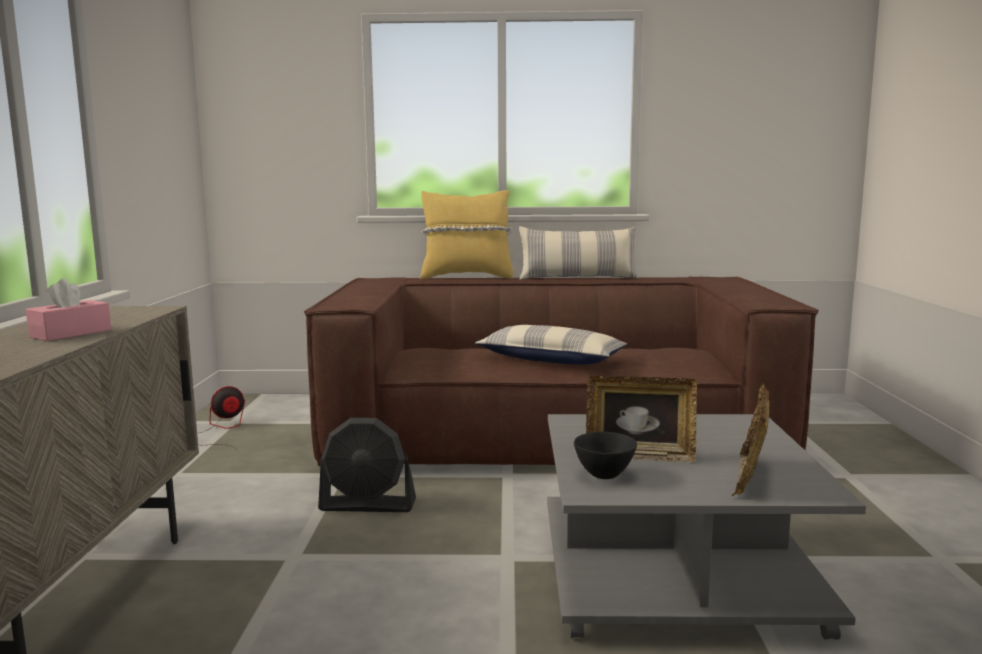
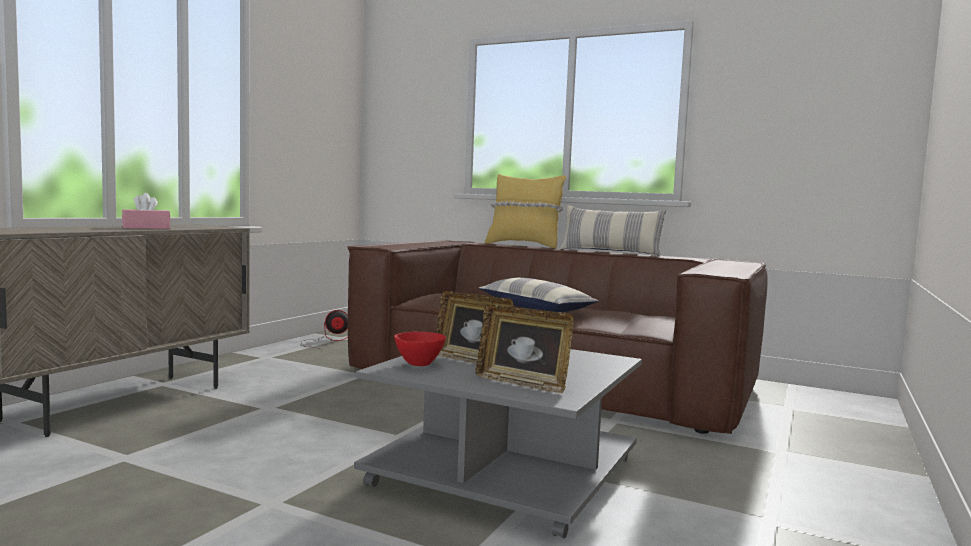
camera: 25 degrees right, 5 degrees down
(368, 505) = (353, 393): black fan -> none
(604, 476) = (419, 364): black bowl -> red bowl
(750, 478) = (522, 383): picture frame -> picture frame turned 105 degrees counterclockwise

